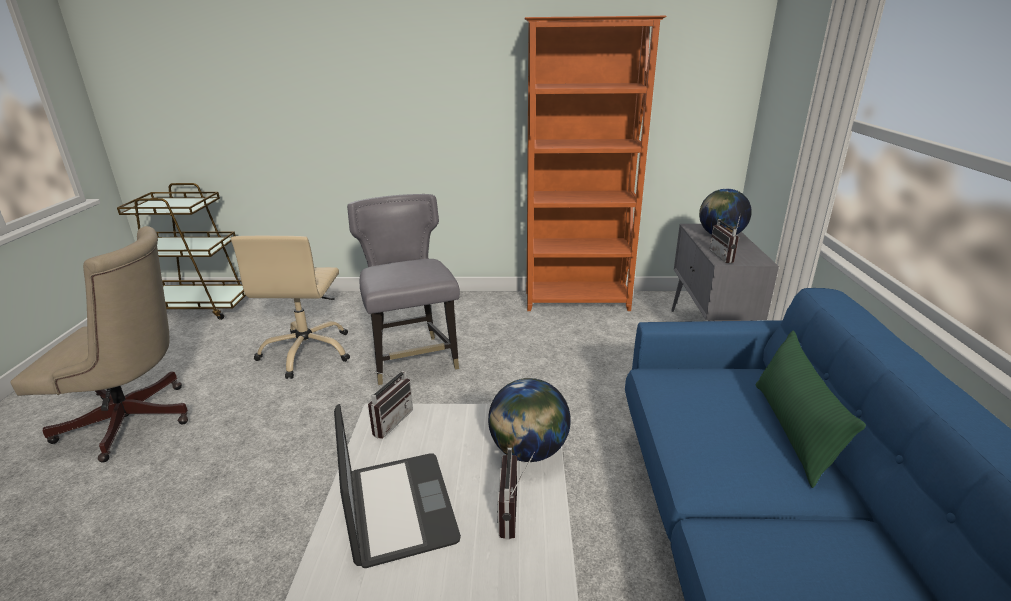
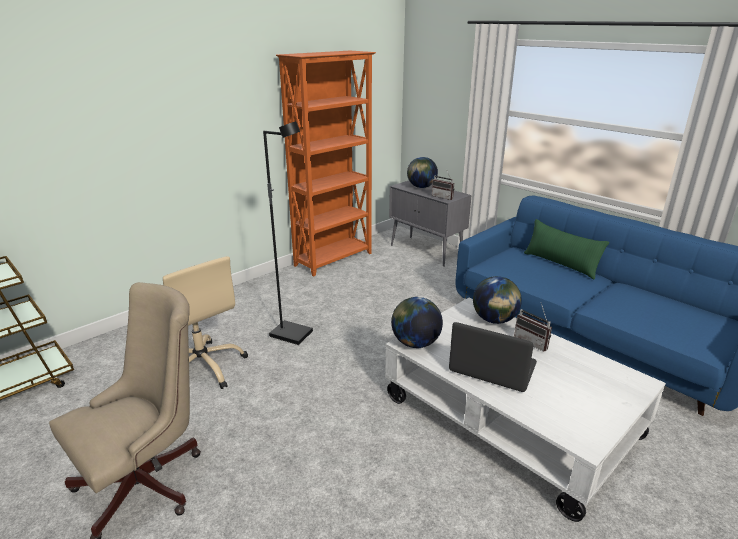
camera: 45 degrees left, 0 degrees up
(388, 421) = (415, 343): radio -> globe
(413, 359) = (292, 334): grey chair -> black floor lamp

